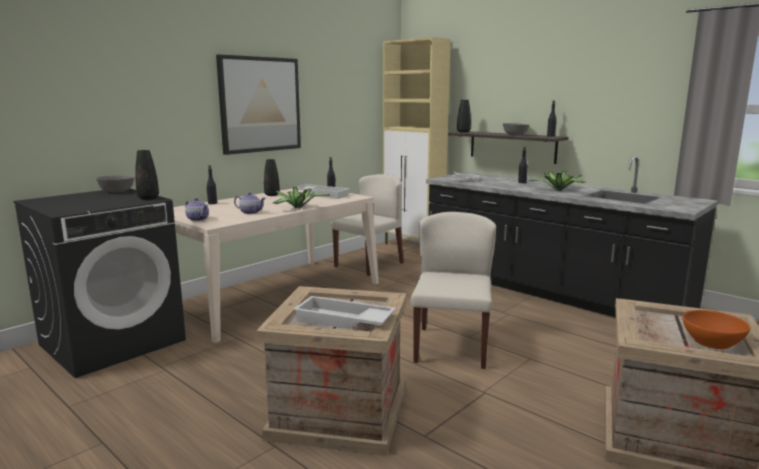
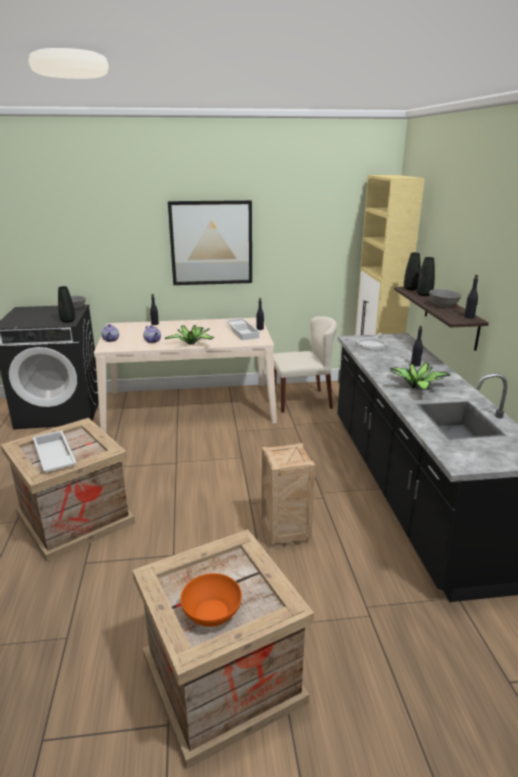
camera: 40 degrees right, 10 degrees up
(272, 195) = (210, 323): black vase -> black vase (424, 294)
(451, 346) = (222, 505): beige chair -> none
(531, 343) = (286, 533): none -> crate

